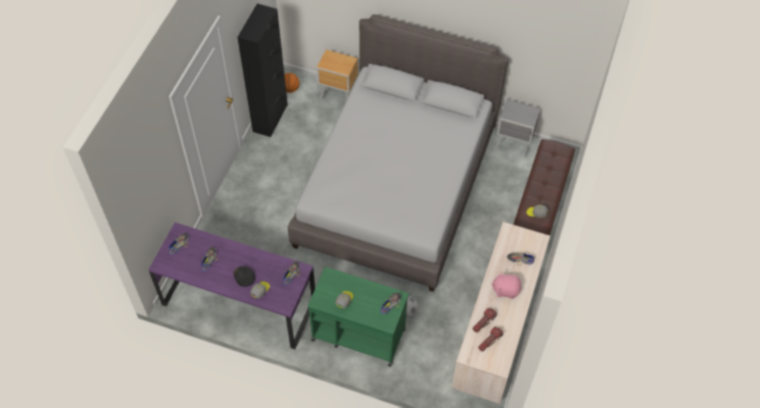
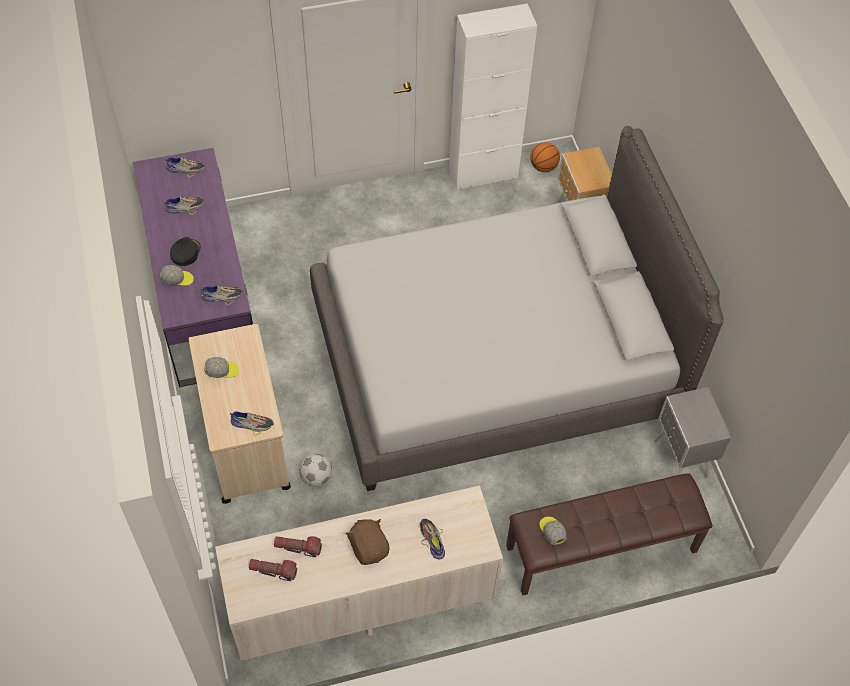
camera: 55 degrees right, 0 degrees up
(270, 118) = (483, 173): black cabinet -> white cabinet
(358, 334) = (245, 441): green cart -> beige cart
(505, 290) = (369, 548): pink plush toy -> brown plush toy

